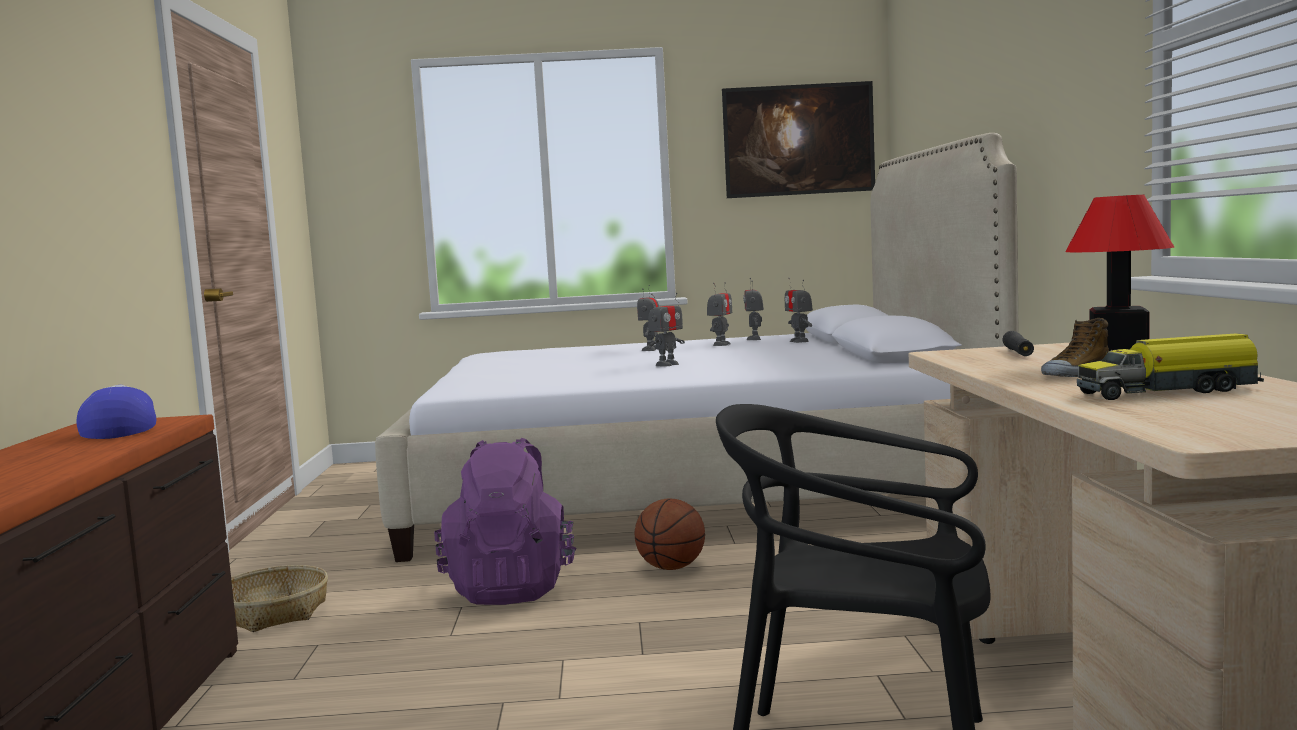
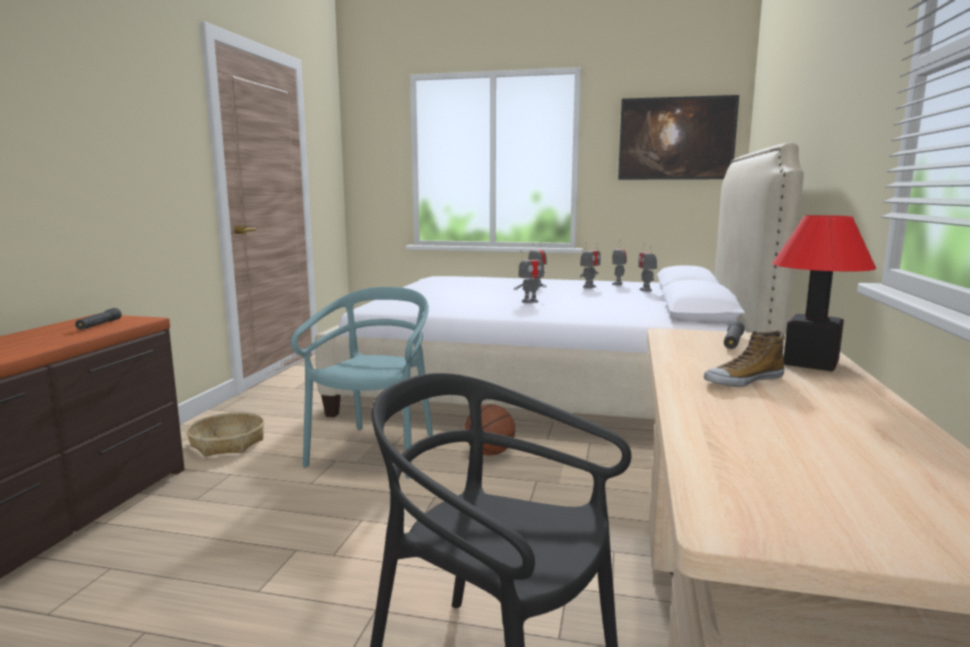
camera: 15 degrees right, 5 degrees up
(121, 430) = (99, 325): cap -> black flashlight
(511, 589) = (376, 451): purple backpack -> turquoise chair
(1170, 391) = (797, 425): toy truck -> none

